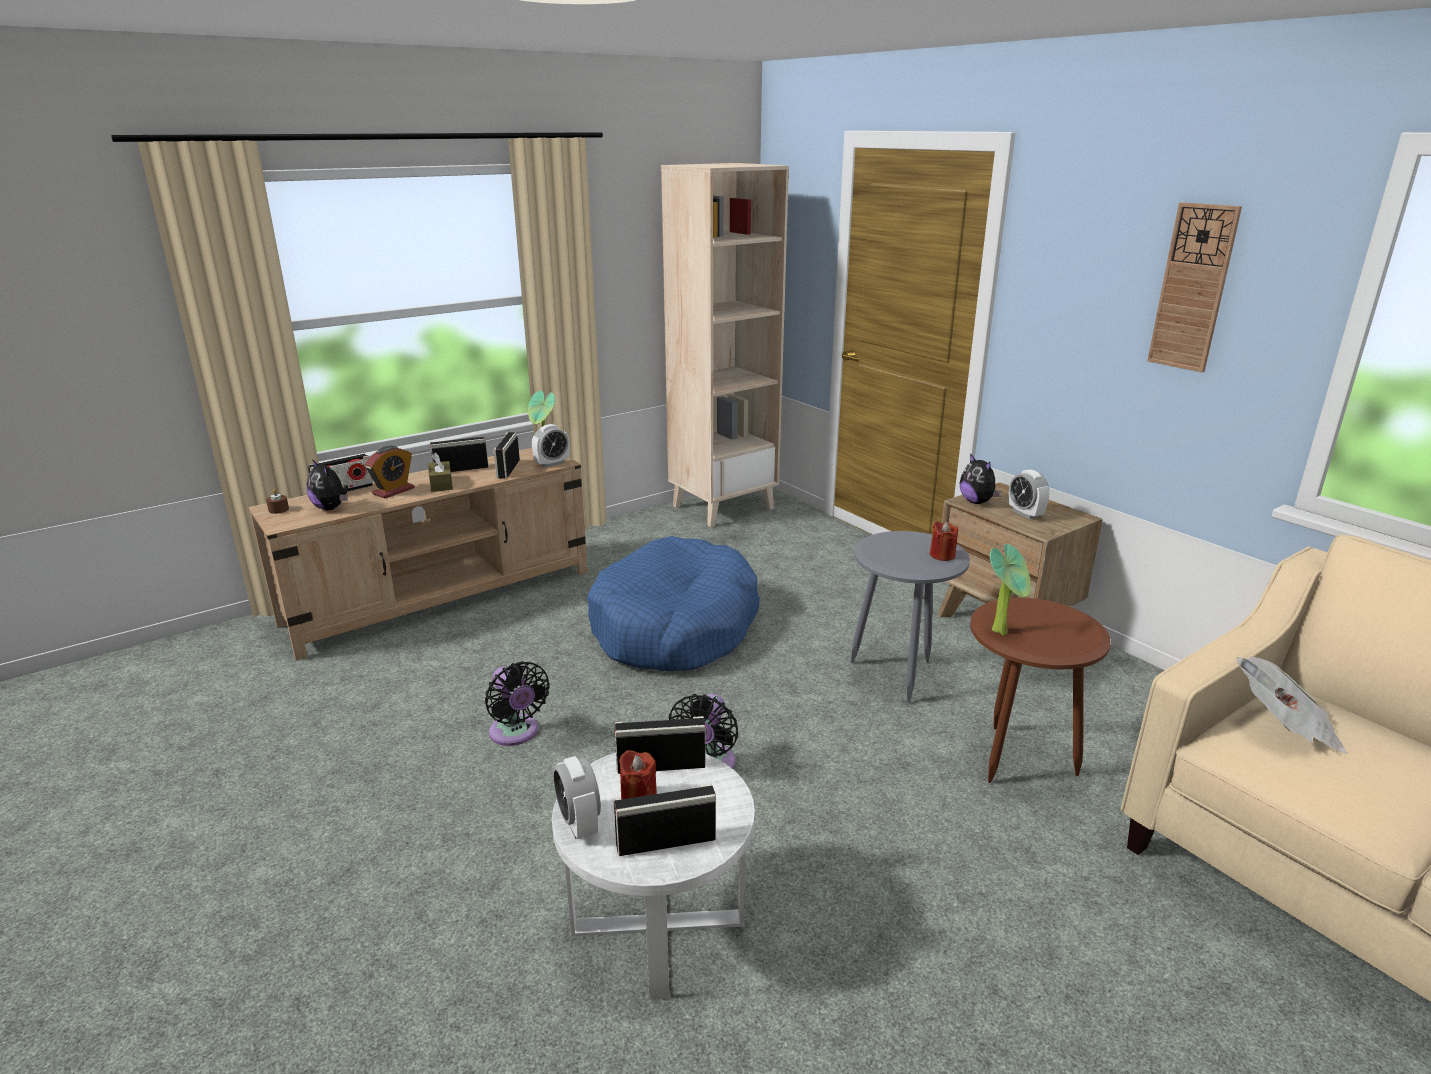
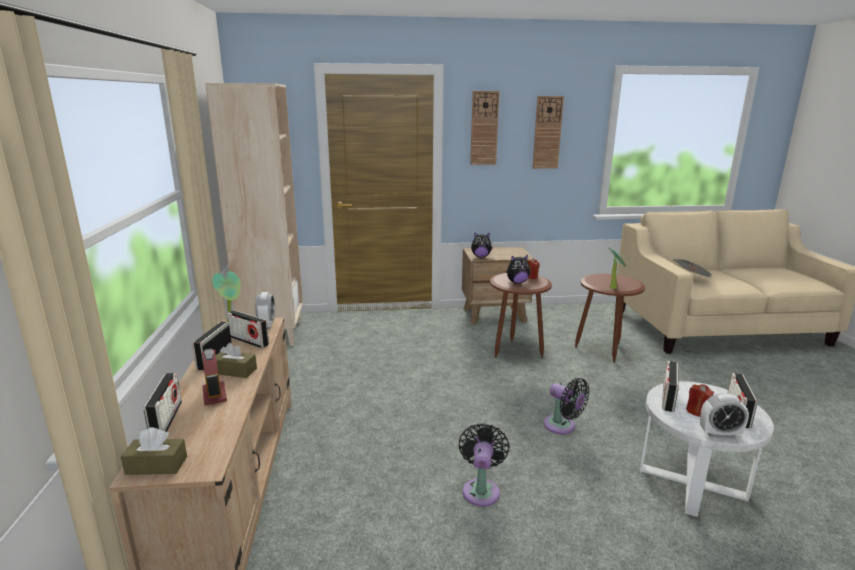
camera: 60 degrees left, 5 degrees down
(278, 510) = (156, 465): brown candle -> brown tissue box
(331, 508) = (205, 432): plush toy -> plush toy (517, 282)
(516, 733) = (481, 489): black fan -> black fan turned 75 degrees counterclockwise
(675, 627) = (406, 394): blue dog bed -> none
(899, 674) = (516, 350): grey side table -> brown side table
(1025, 514) = (503, 254): alarm clock -> none
(1067, 261) = (484, 128): none -> wall clock

